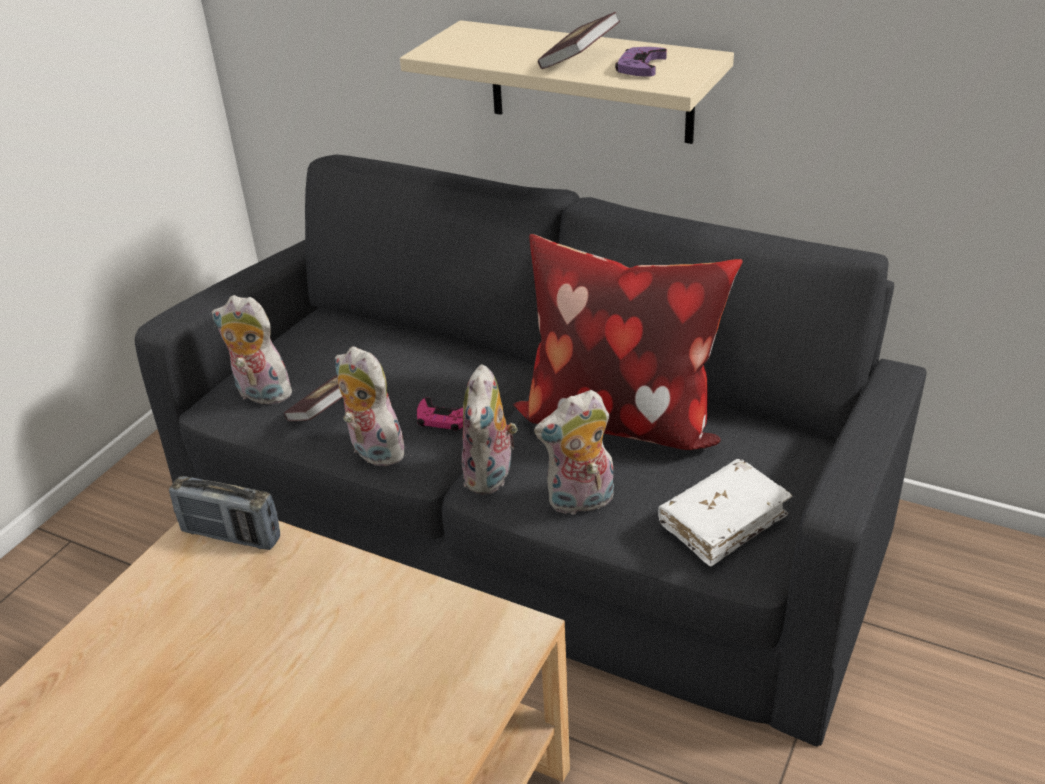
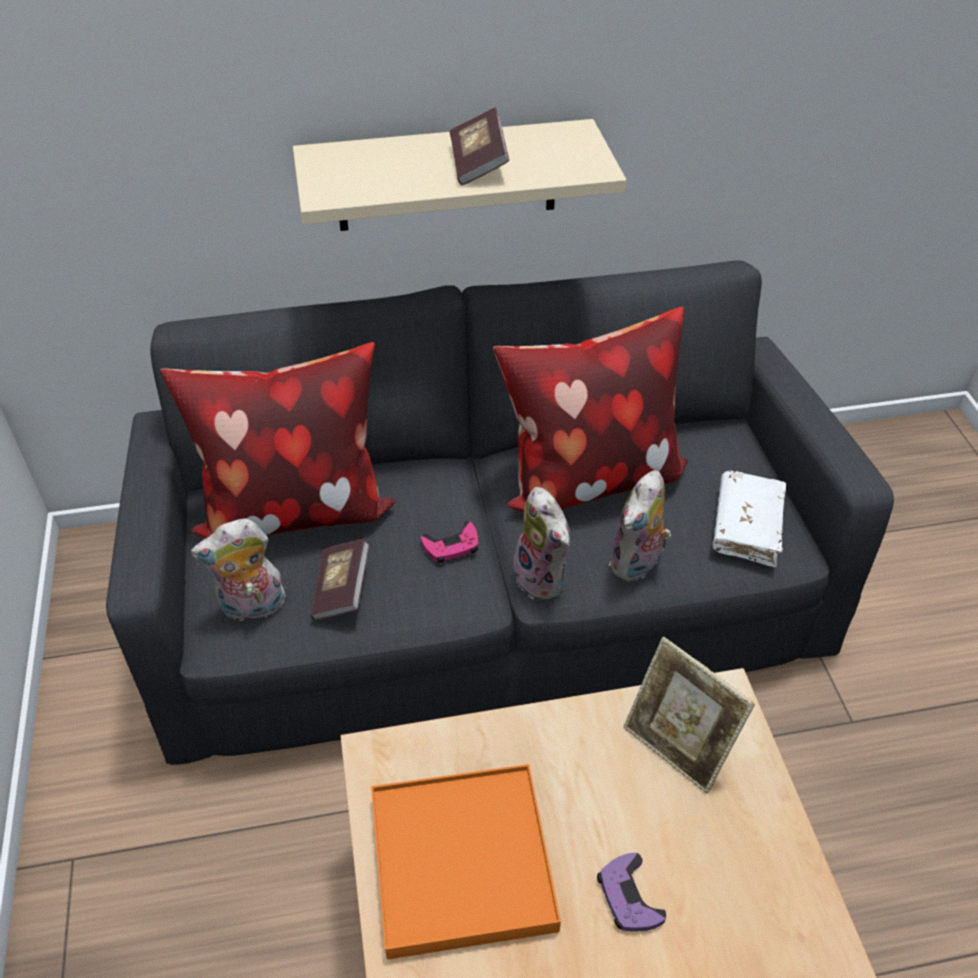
camera: 40 degrees left, 10 degrees up
(179, 621) = (462, 861): none -> orange tray
(231, 535) = (412, 757): radio -> none
(362, 343) = (293, 507): none -> pillow
(372, 451) = (422, 608): plush toy -> none
(429, 644) = (677, 747): none -> picture frame
(640, 67) = (543, 157): purple game controller -> purple game controller (629, 897)

